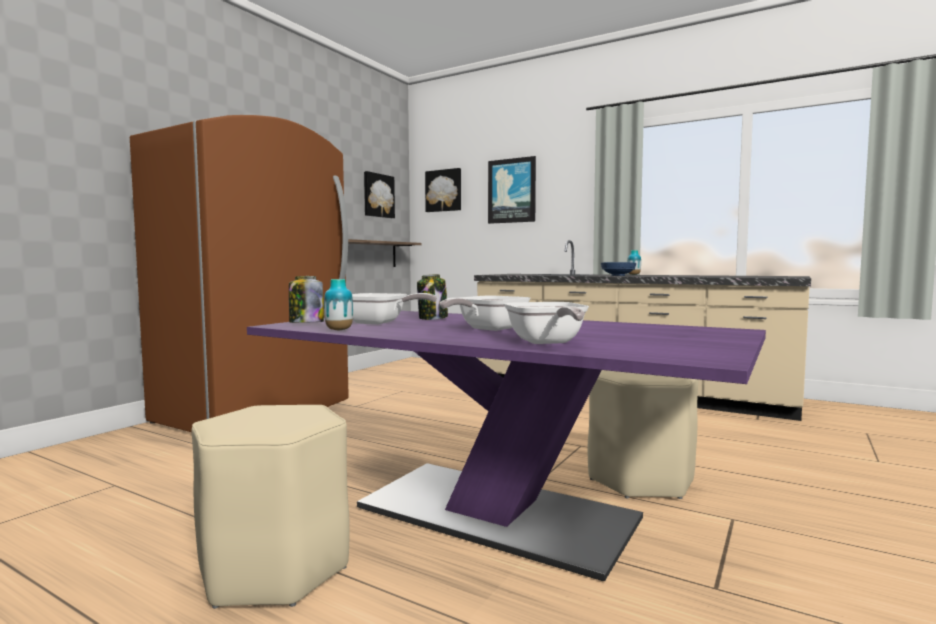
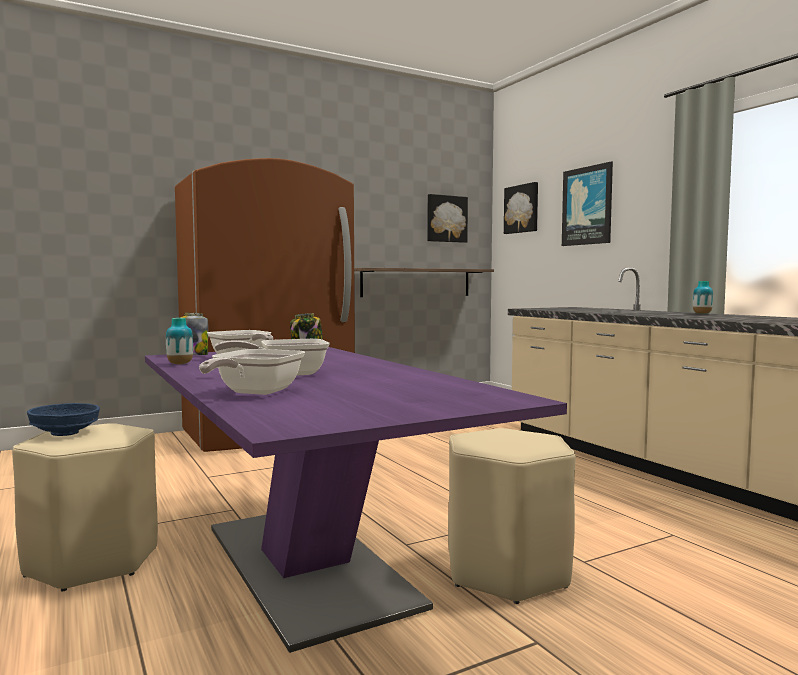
camera: 30 degrees right, 0 degrees up
(618, 275) = (657, 315): blue bowl -> blue bowl (64, 433)

